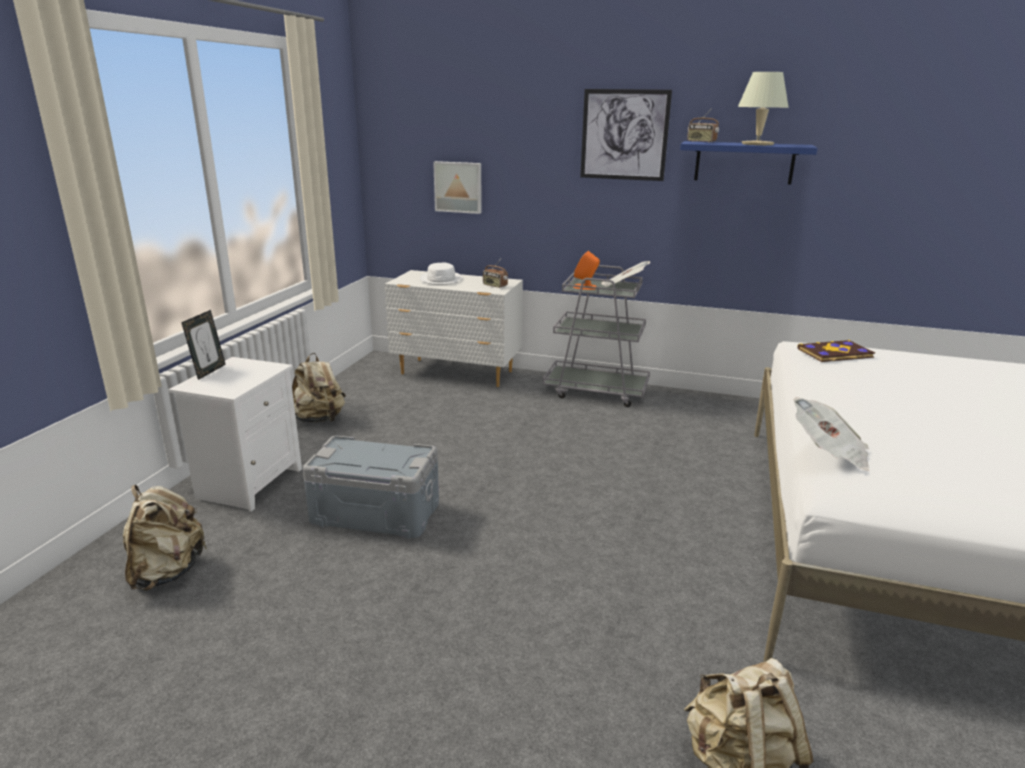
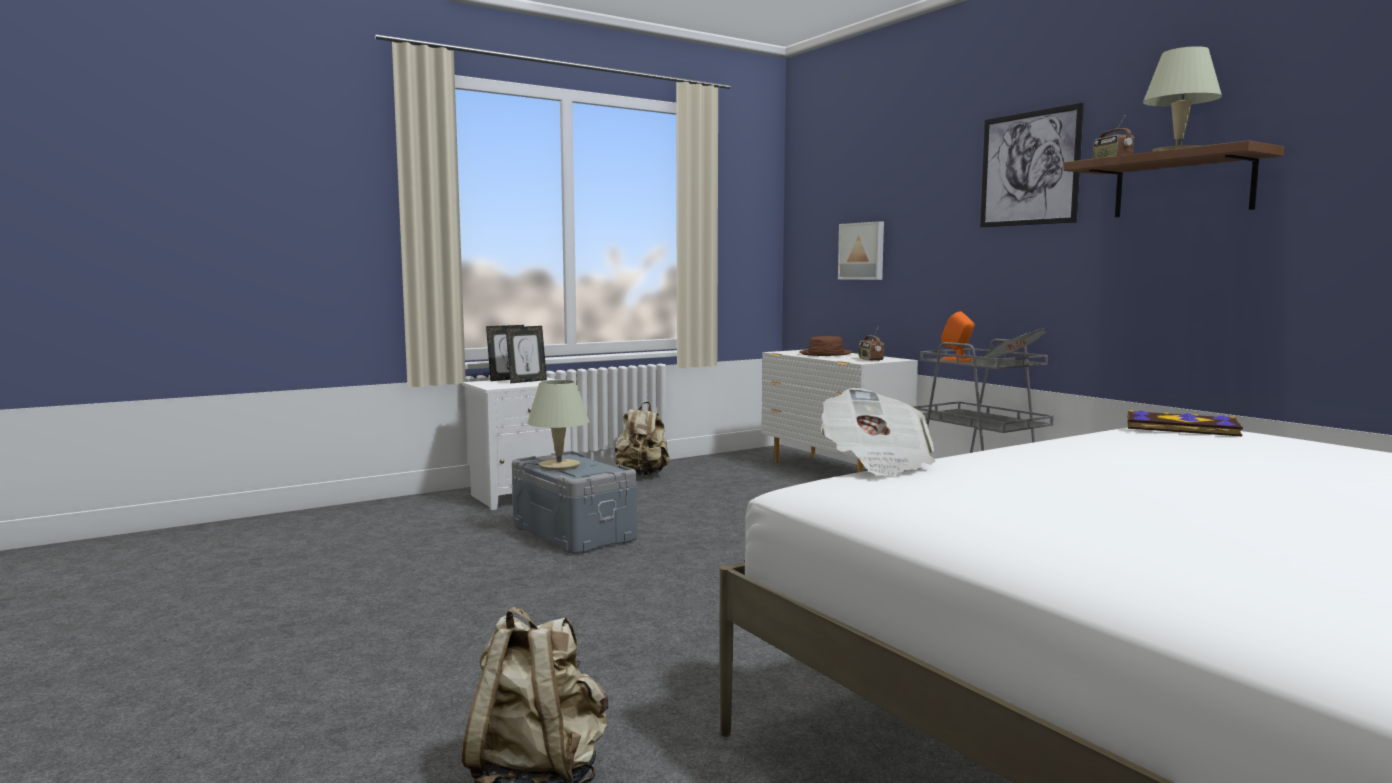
camera: 40 degrees right, 15 degrees down
(167, 572) = (385, 523): beige backpack -> none
(239, 371) = (527, 381): none -> picture frame
(359, 460) = (559, 466): none -> beige table lamp
(441, 279) = (826, 354): white hat -> brown hat
(744, 162) = (1182, 185): blue shelf -> brown shelf

